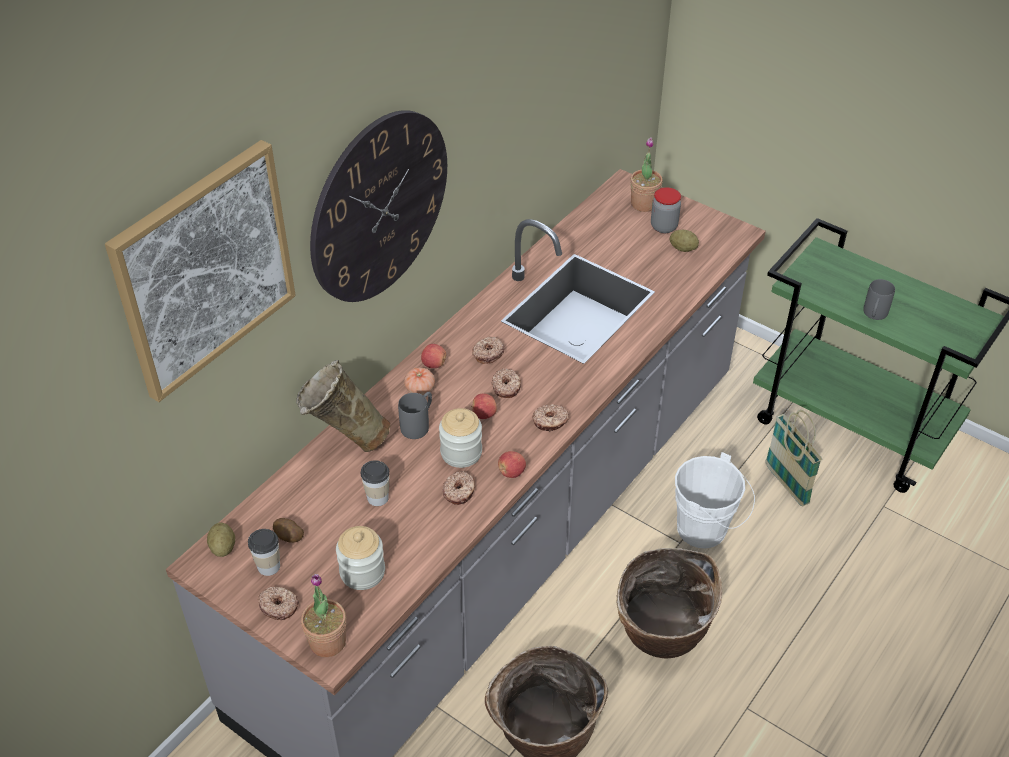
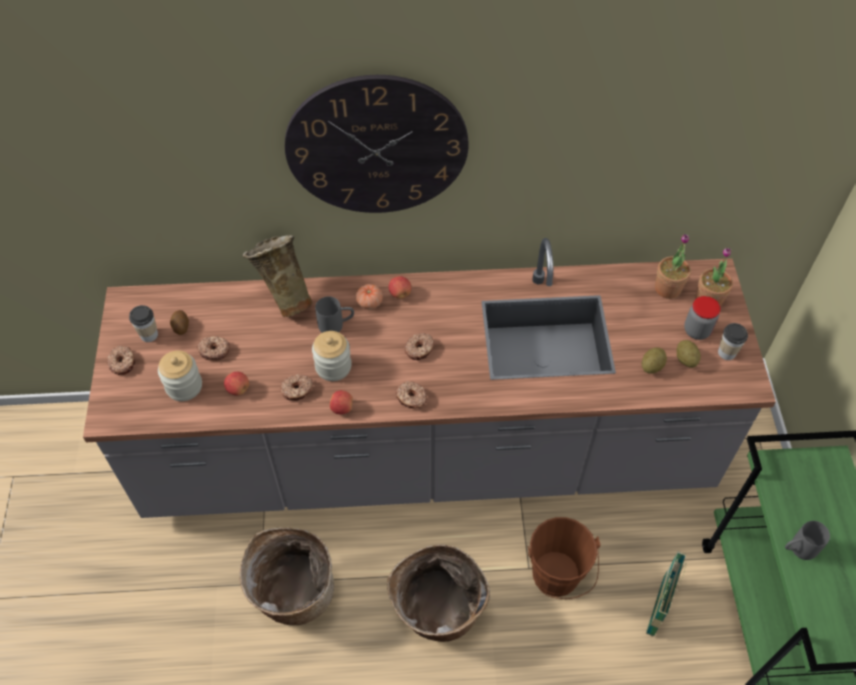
camera: 50 degrees right, 10 degrees up
(204, 269) = (158, 104): picture -> none
(223, 547) = (145, 301): potato -> potato (651, 366)
(327, 642) = (115, 408): potted plant -> potted plant (667, 288)
(377, 497) = (252, 349): cup -> cup (727, 352)
(483, 414) = (380, 354): apple -> apple (238, 389)
(487, 353) = (441, 316): donut -> donut (214, 350)
(707, 531) = (556, 580): white bucket -> brown bucket

